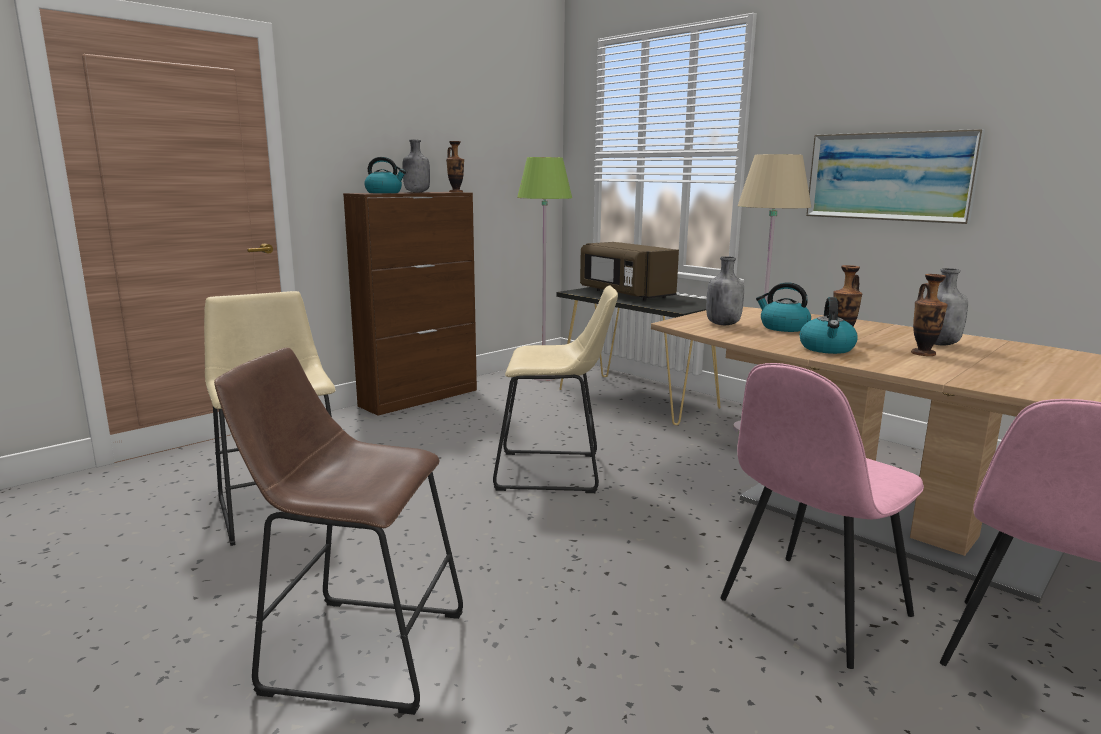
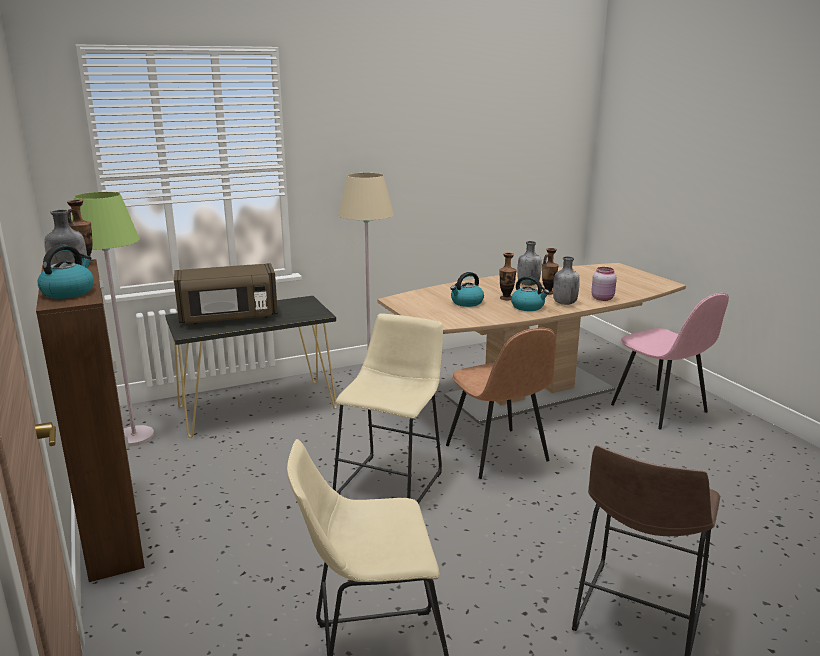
camera: 70 degrees left, 5 degrees up
(672, 520) = (497, 454): none -> brown chair
(723, 324) = (445, 313): grey bottle -> grey bottle (564, 303)
(811, 609) = (611, 443): pink chair -> none
(889, 176) = (400, 179): picture -> none
(977, 380) = (603, 298): none -> pink jar

